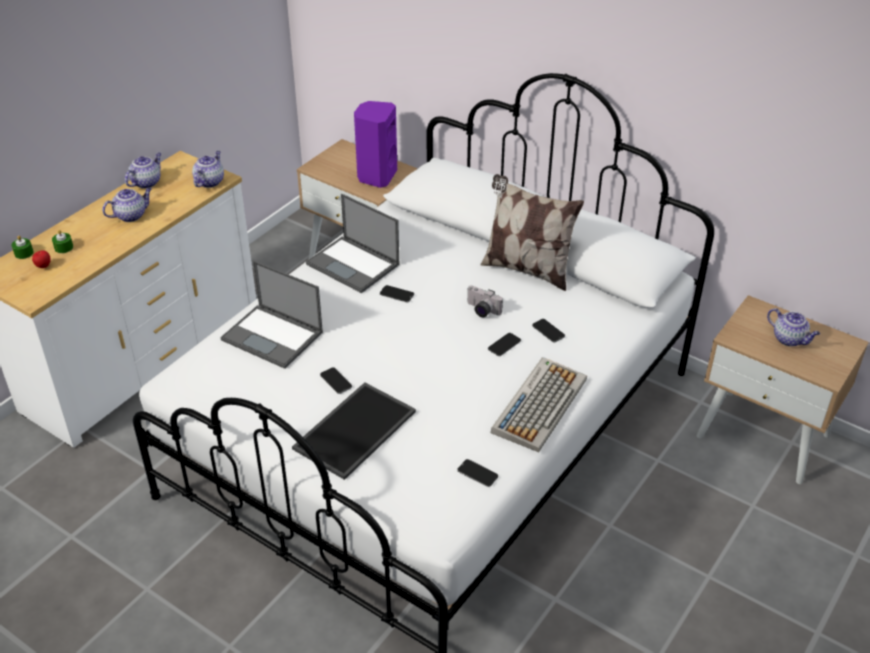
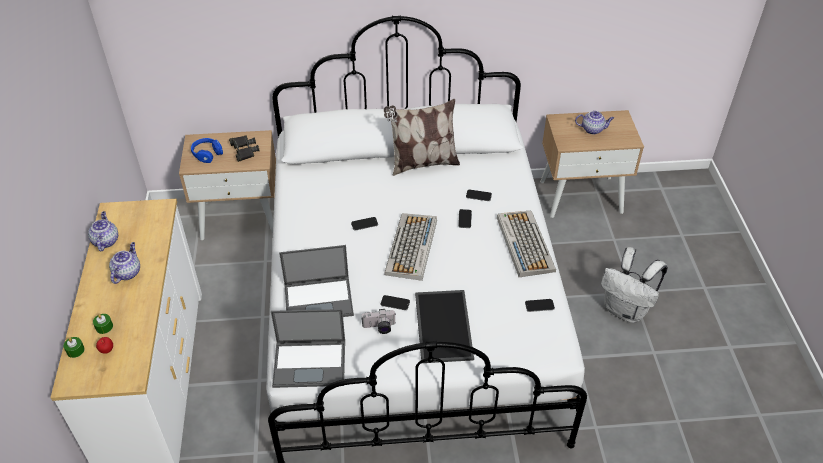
camera: 40 degrees left, 5 degrees up
(209, 181) = (156, 214): teapot -> none
(340, 164) = (207, 154): none -> blue headphones
(354, 264) = (313, 219): laptop -> laptop (310, 363)
(376, 176) = (244, 150): purple speaker -> black binoculars
(415, 341) = (412, 247): none -> keyboard
(481, 310) = (427, 205): camera -> camera (379, 328)
(676, 590) = (626, 310): none -> white backpack

